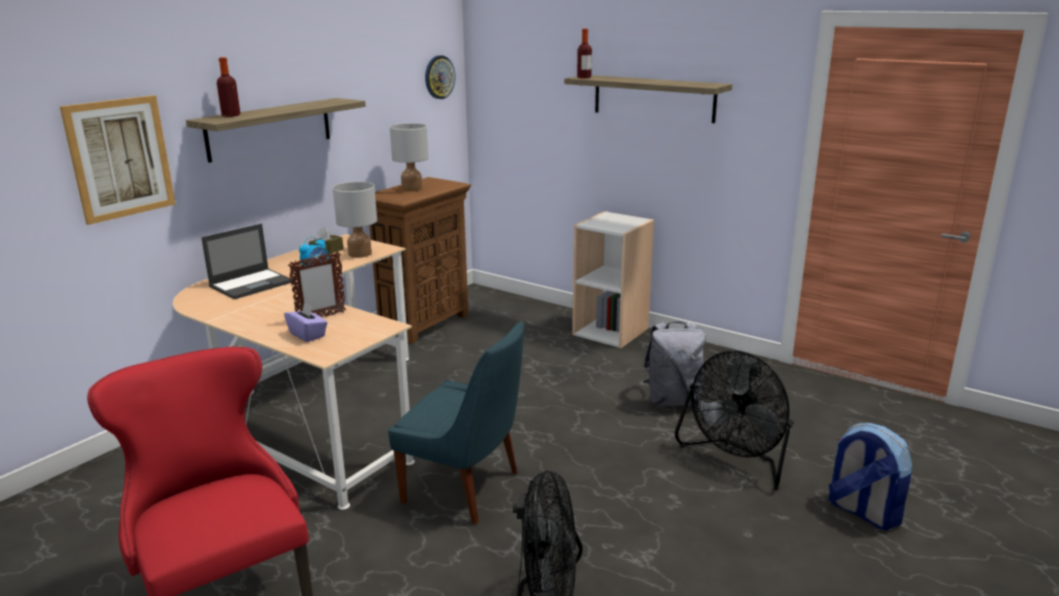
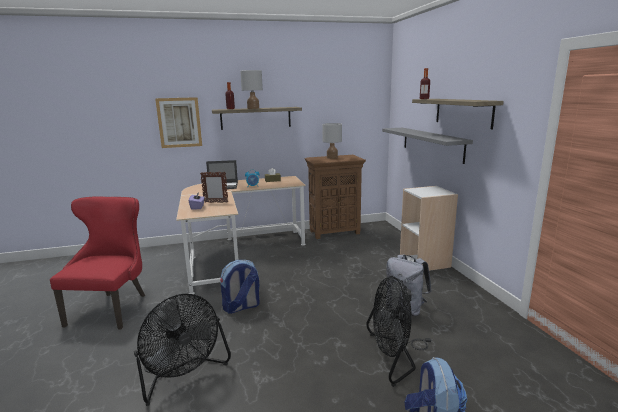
camera: 40 degrees right, 5 degrees down
(359, 254) = (282, 183): grey table lamp -> grey table lamp (253, 108)
(439, 77) = (369, 101): wall clock -> none
(465, 488) = (241, 307): blue chair -> backpack
(586, 146) = (431, 143): none -> grey shelf

